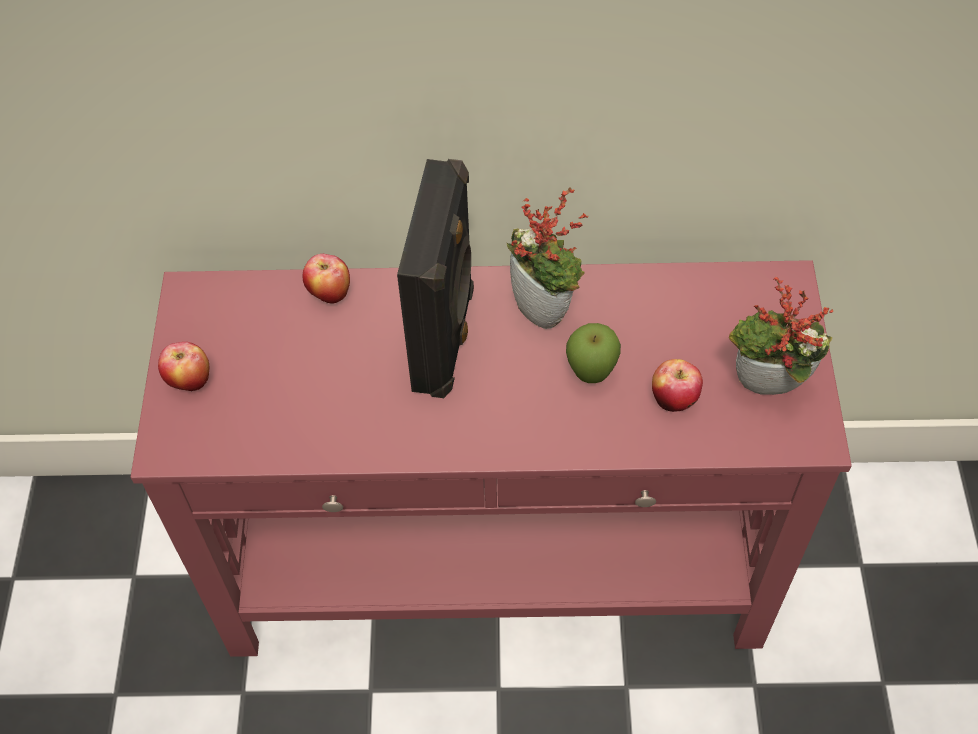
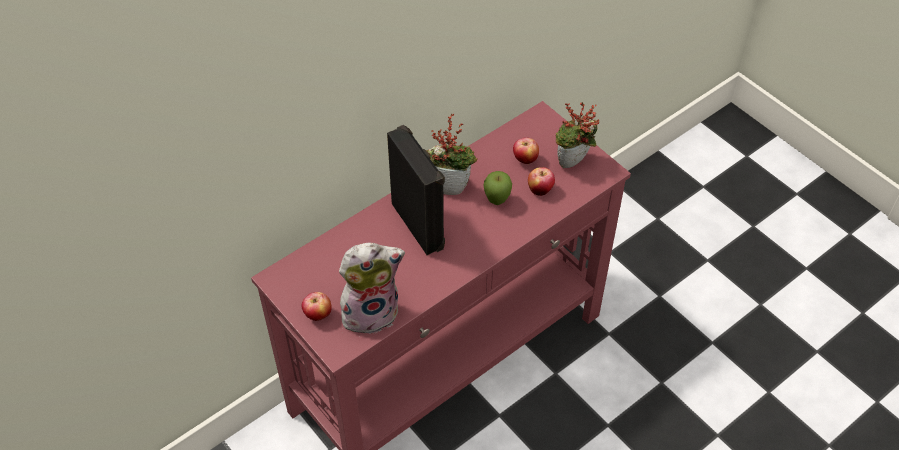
camera: 40 degrees left, 5 degrees down
(260, 424) = (371, 311): none -> plush toy
(329, 294) = (345, 238): apple -> apple (525, 160)

